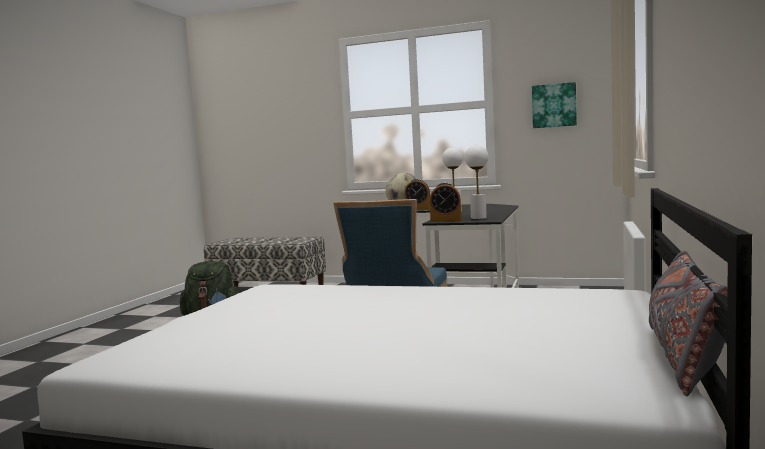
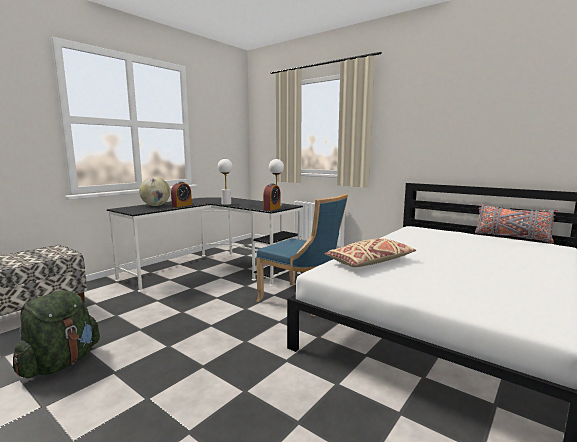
camera: 70 degrees left, 5 degrees up
(322, 295) = (370, 262): none -> beige pillow
(554, 105) = (220, 133): picture -> none

